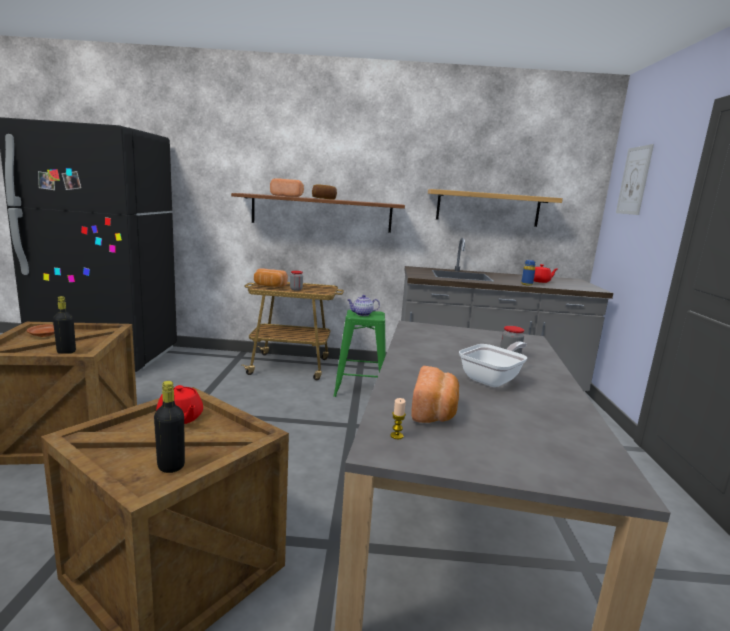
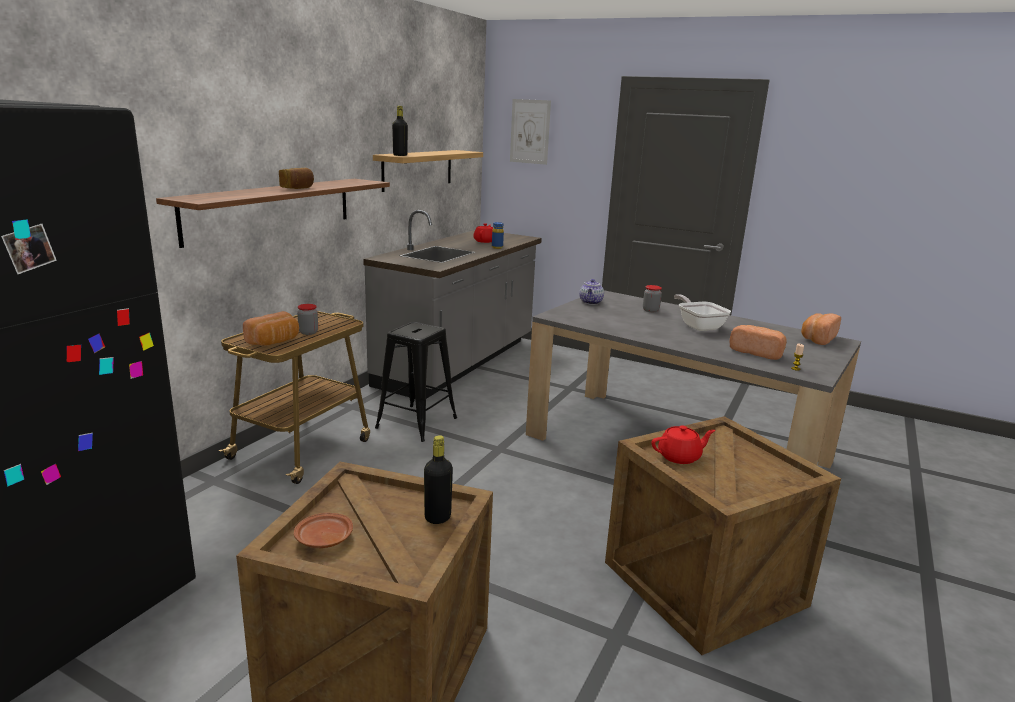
camera: 65 degrees left, 5 degrees up
(171, 466) = (767, 467): black bottle -> black bottle (400, 155)
(288, 196) = (252, 192): bread -> bread (817, 339)
(361, 389) = (417, 422): green stool -> black stool
(362, 314) = (416, 331): teapot -> teapot (591, 302)

